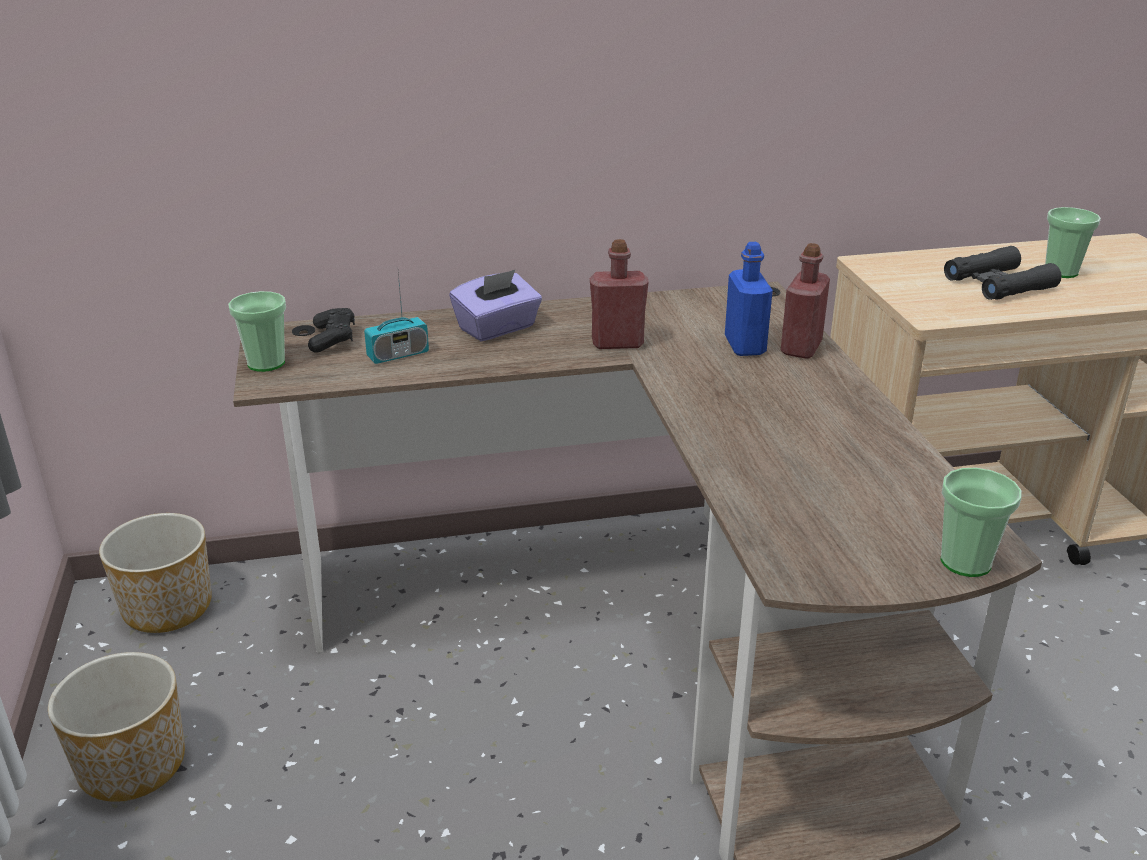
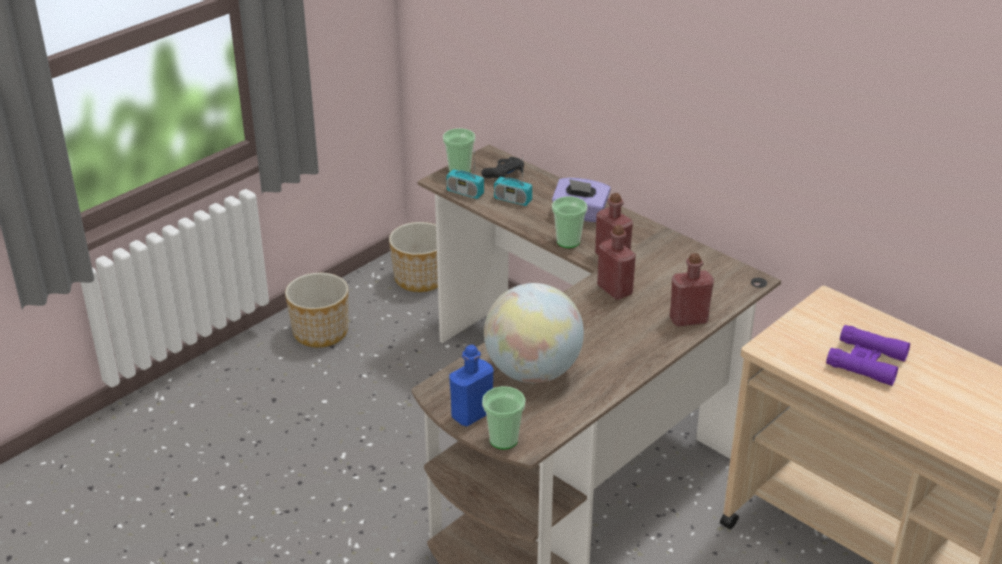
camera: 55 degrees right, 5 degrees up
(325, 378) = (465, 192): none -> radio
(690, 366) = (614, 290): none -> red bottle
(745, 346) = (665, 299): blue bottle -> blue bottle (472, 414)
(816, 481) = (532, 372): none -> globe
(999, 284) = (866, 361): black binoculars -> purple binoculars
(1061, 272) = (932, 383): cup -> cup (568, 241)

